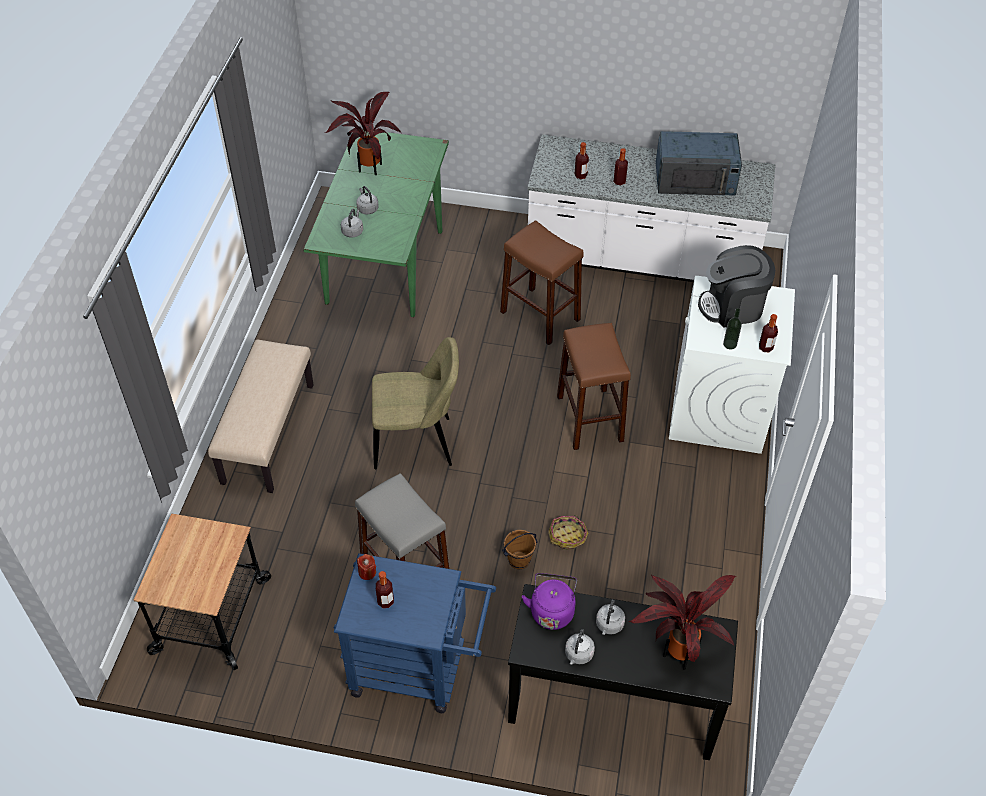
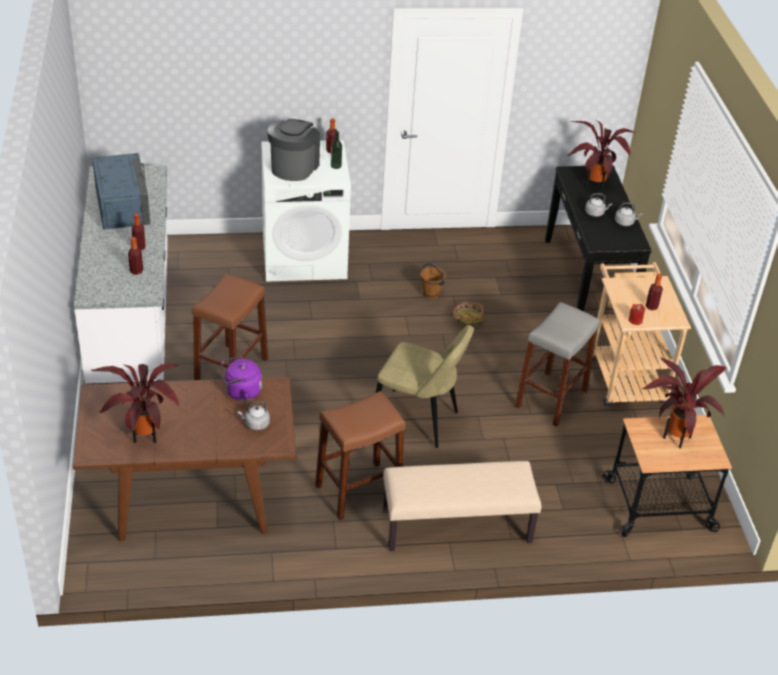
camera: 110 degrees left, 10 degrees down
(202, 565) = (675, 435): none -> potted plant
(367, 208) = (216, 421): grey kettle -> none
(385, 265) = (191, 497): green dining table -> brown dining table
(417, 443) = (419, 420): beige chair -> beige chair turned 135 degrees clockwise
(418, 669) = (624, 374): blue cart -> beige cart
(519, 560) = (503, 340): brown bucket -> brown bucket (431, 293)
(552, 610) = (601, 237): purple kettle -> purple kettle (240, 392)
(589, 418) = (344, 323): brown stool -> brown stool (358, 490)
(732, 306) = (294, 167): coffee machine -> coffee machine turned 135 degrees counterclockwise

